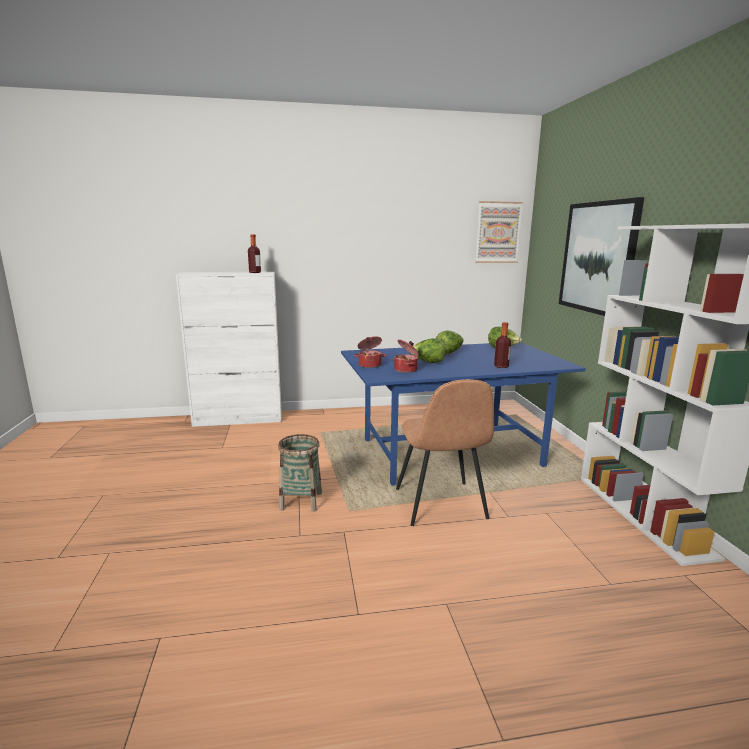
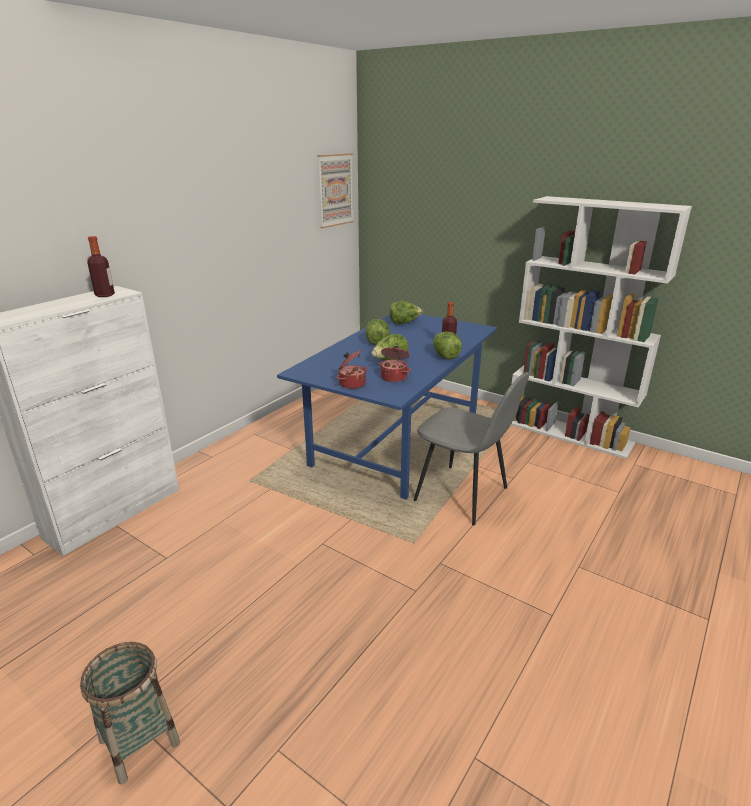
camera: 45 degrees left, 10 degrees up
(301, 501) = (360, 560): basket -> basket (139, 741)
(440, 505) = (463, 495): brown chair -> grey chair
(479, 370) = (445, 356): none -> lettuce
(598, 257) = (472, 219): picture -> none

